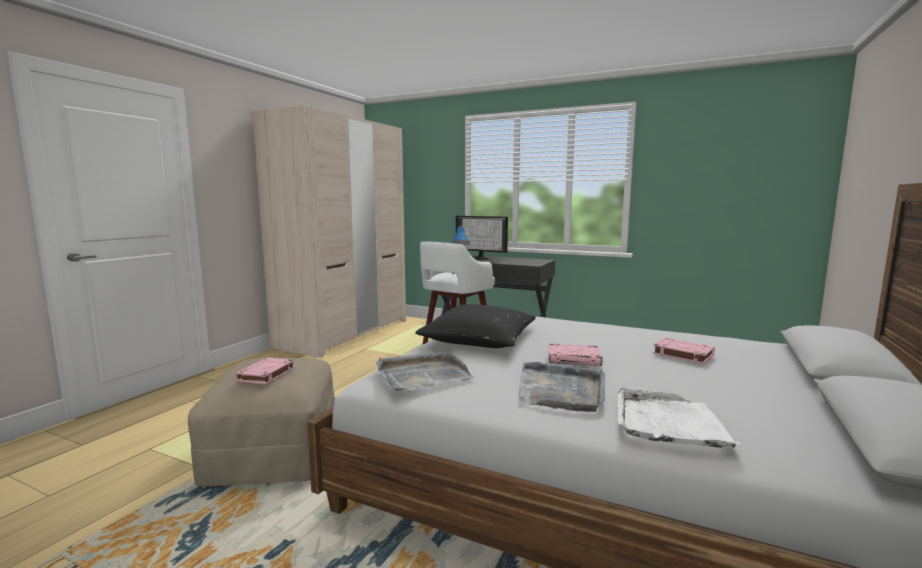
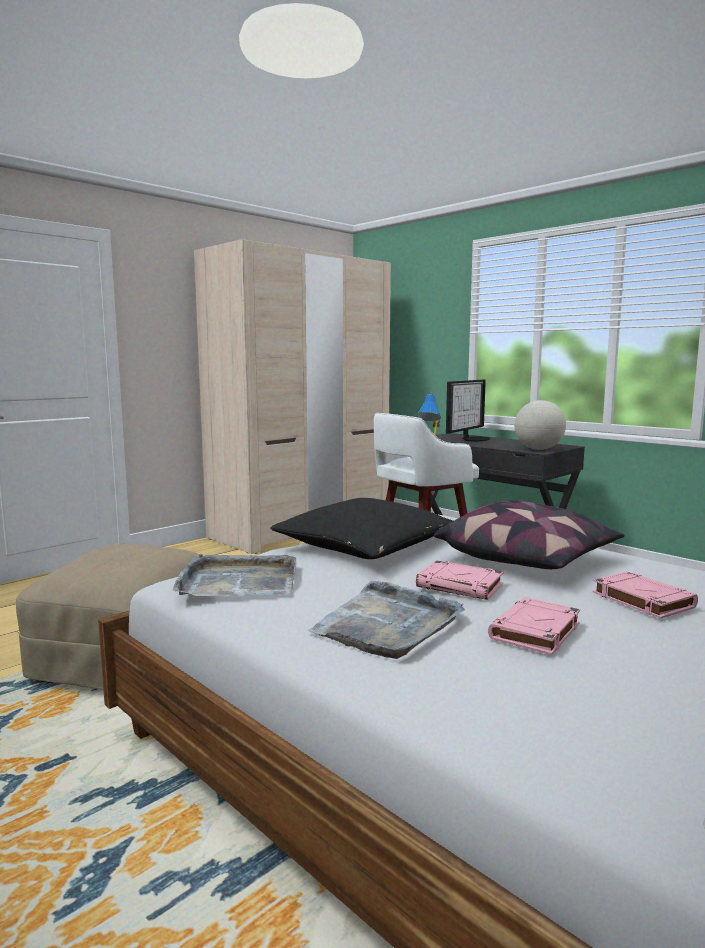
camera: 20 degrees right, 0 degrees up
(266, 374) = (109, 561): pink book -> pink book (535, 632)
(478, 258) = (473, 439): monitor -> monitor turned 105 degrees counterclockwise
(531, 263) = (538, 449): none -> globe
(593, 338) = (528, 561): none -> pillow
(668, 422) = (485, 692): white tray -> none

